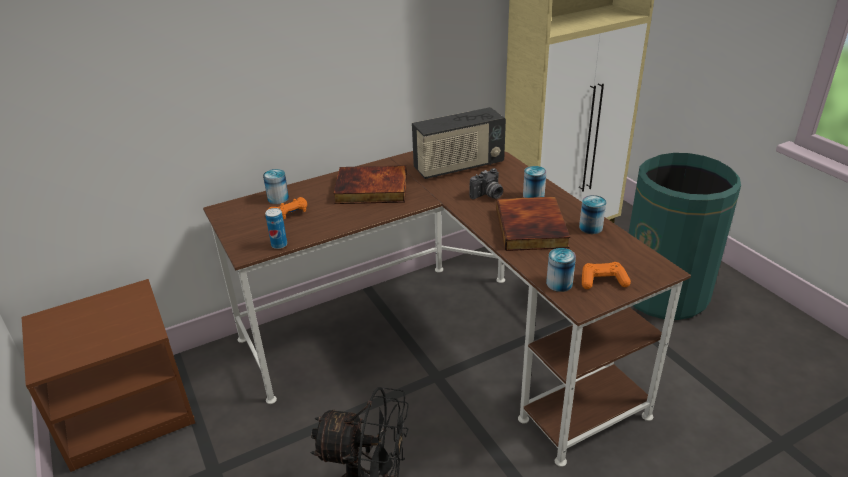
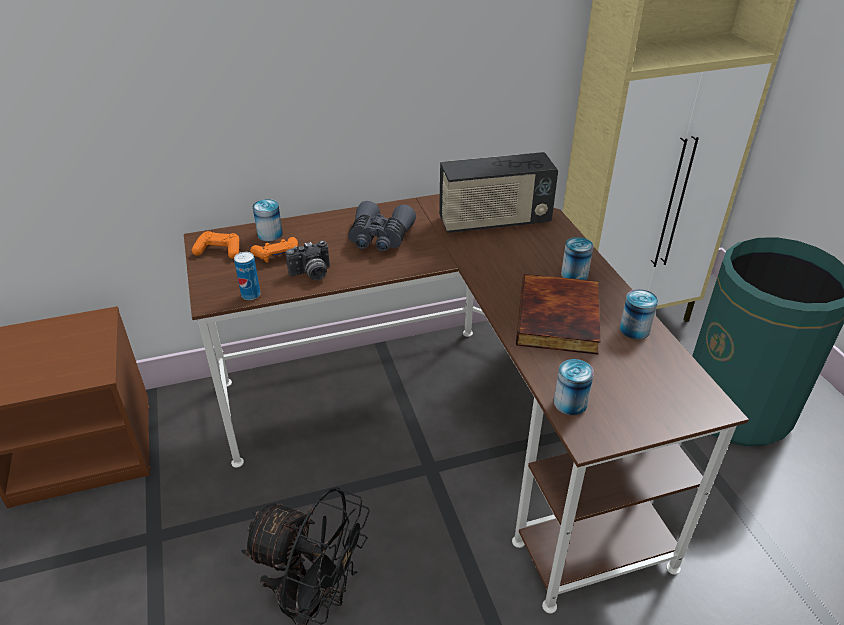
camera: 10 degrees right, 5 degrees up
(371, 190) = (379, 238): book -> grey binoculars
(488, 195) = (517, 266): camera -> camera (311, 274)
(603, 281) = (627, 409): orange game controller -> orange game controller (219, 251)

